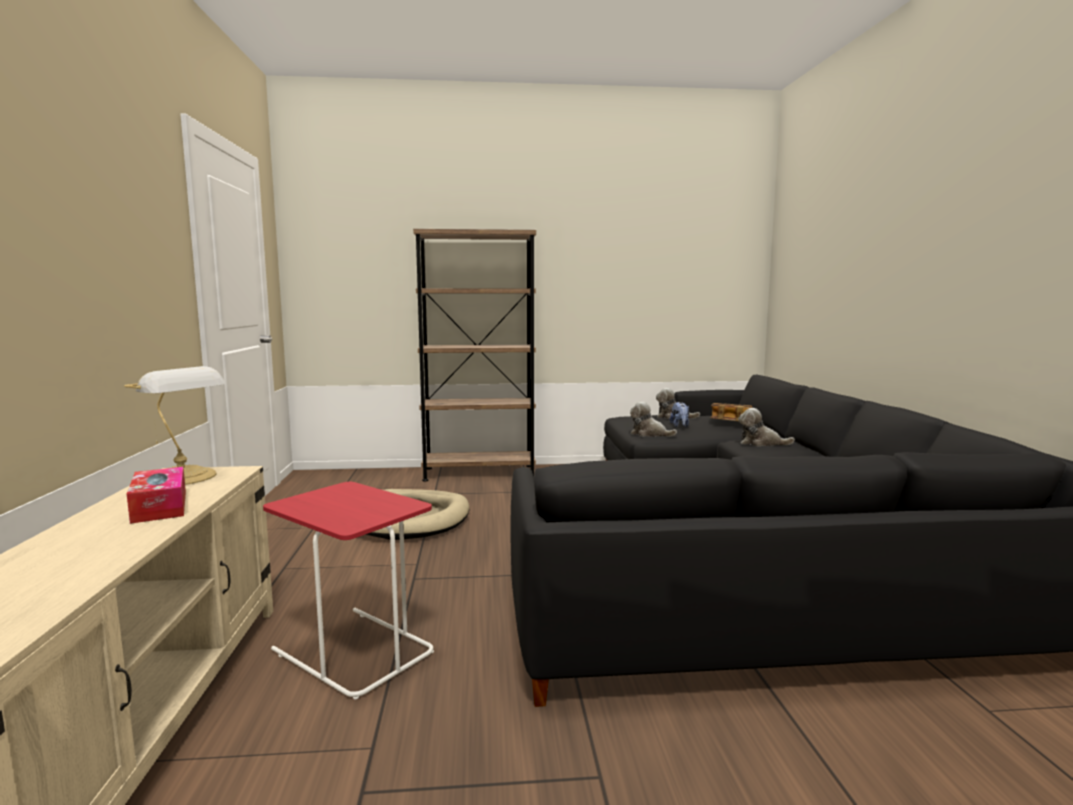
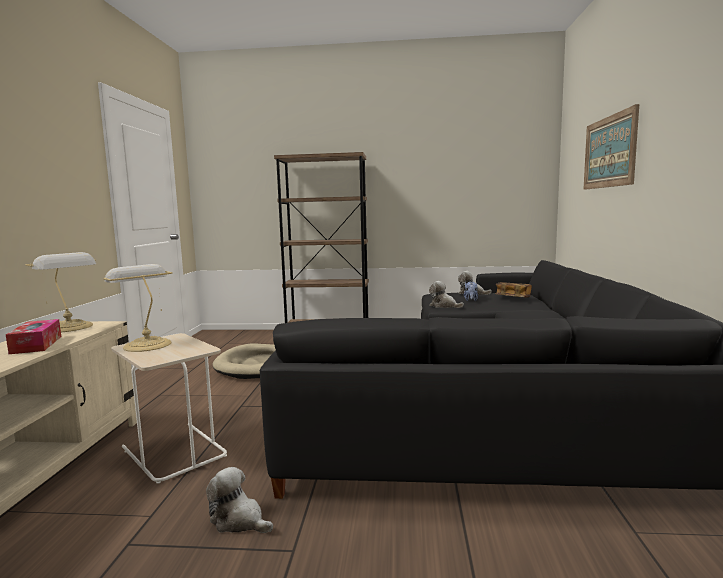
camera: 10 degrees right, 0 degrees up
(314, 500) = (146, 344): none -> table lamp
(352, 651) = (173, 451): red side table -> beige side table
(761, 443) = (525, 313): plush toy -> plush toy (239, 520)
(855, 245) = (609, 152): none -> picture

